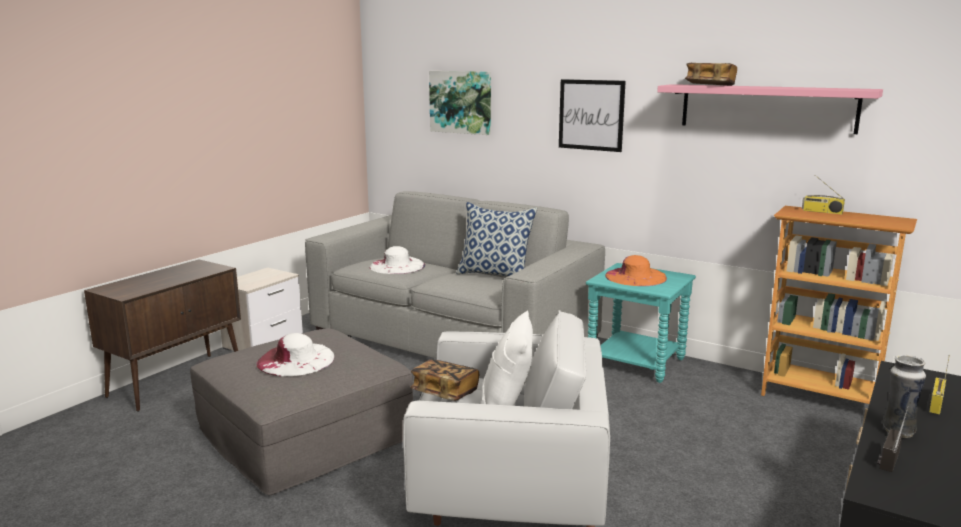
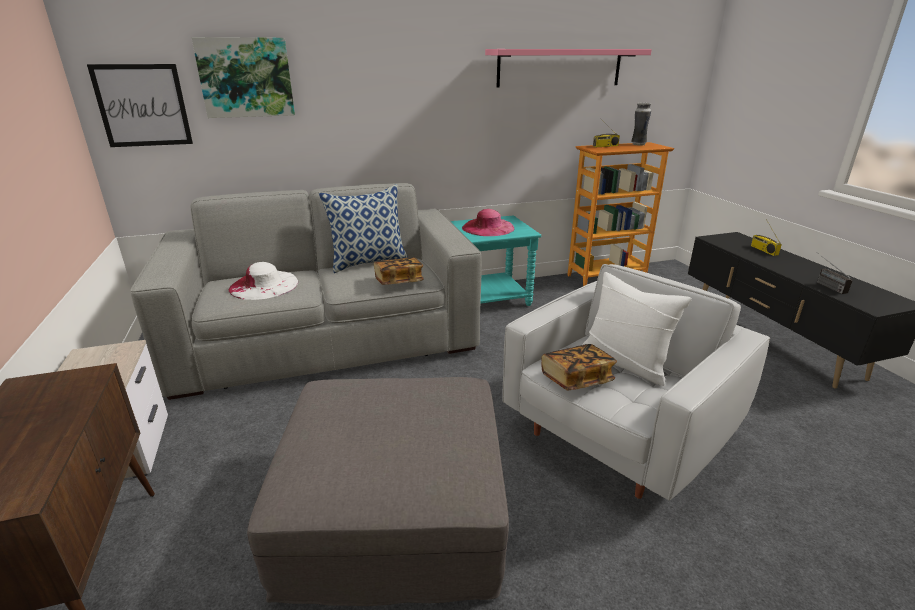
camera: 50 degrees left, 10 degrees up
(296, 360) = (393, 432): white hat -> none
(591, 115) = (411, 83): picture -> picture (143, 105)
(635, 277) = (488, 227): orange hat -> pink hat
(710, 85) = (532, 48): book -> book (399, 281)
(897, 431) = (795, 271): vase -> vase (638, 144)

